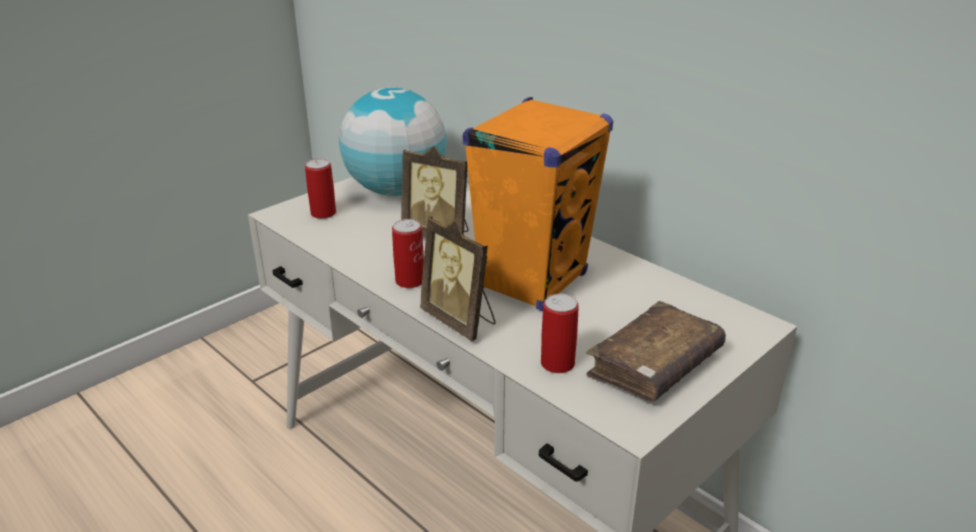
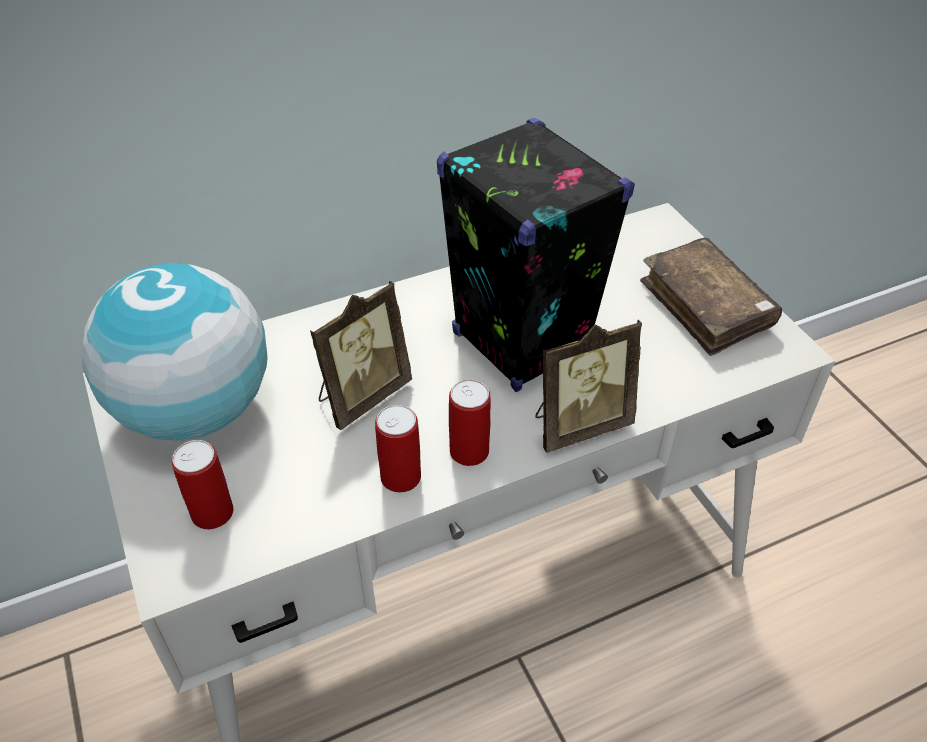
camera: 70 degrees left, 15 degrees up
(532, 281) = (519, 342): orange speaker -> black speaker
(557, 363) = (685, 370): can -> can (400, 477)

